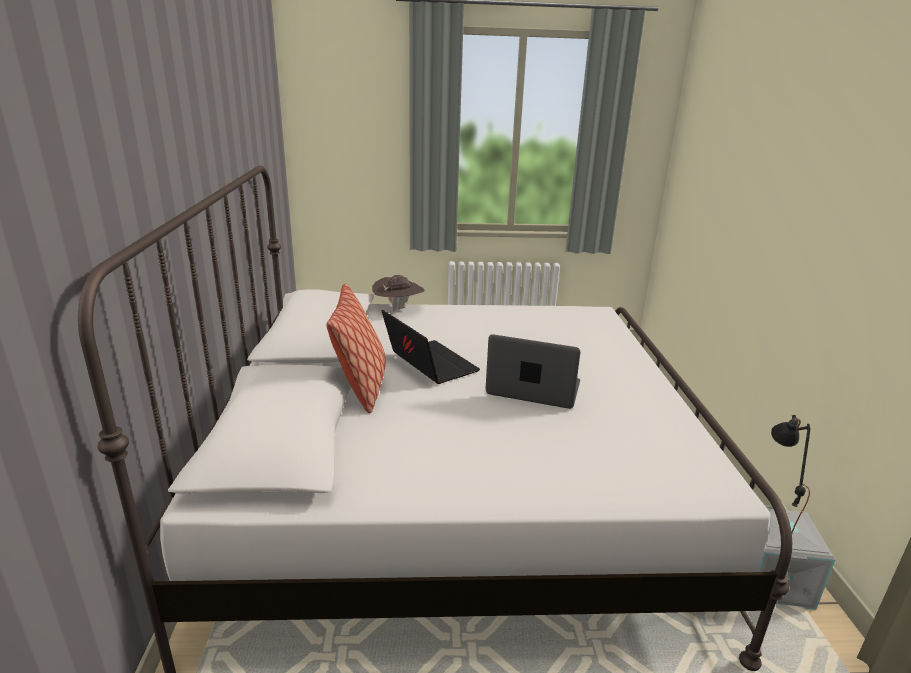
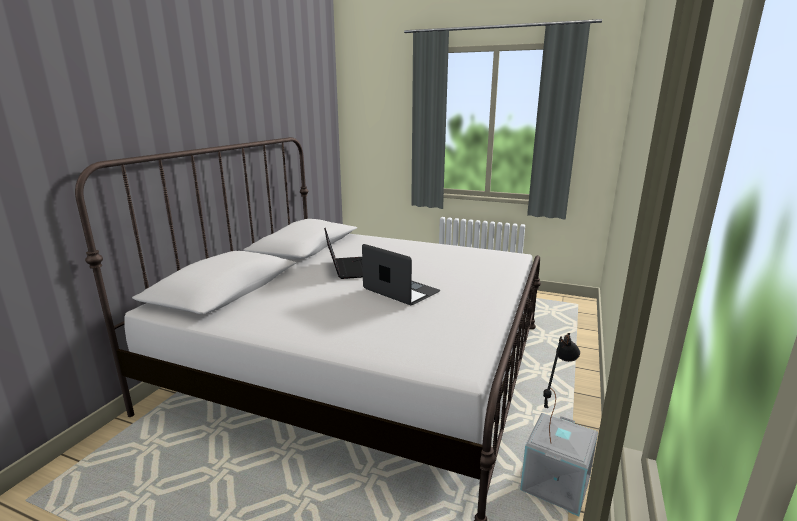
camera: 25 degrees right, 5 degrees down
(361, 389) = (292, 274): pillow -> none
(398, 308) = (370, 238): brown hat -> none

